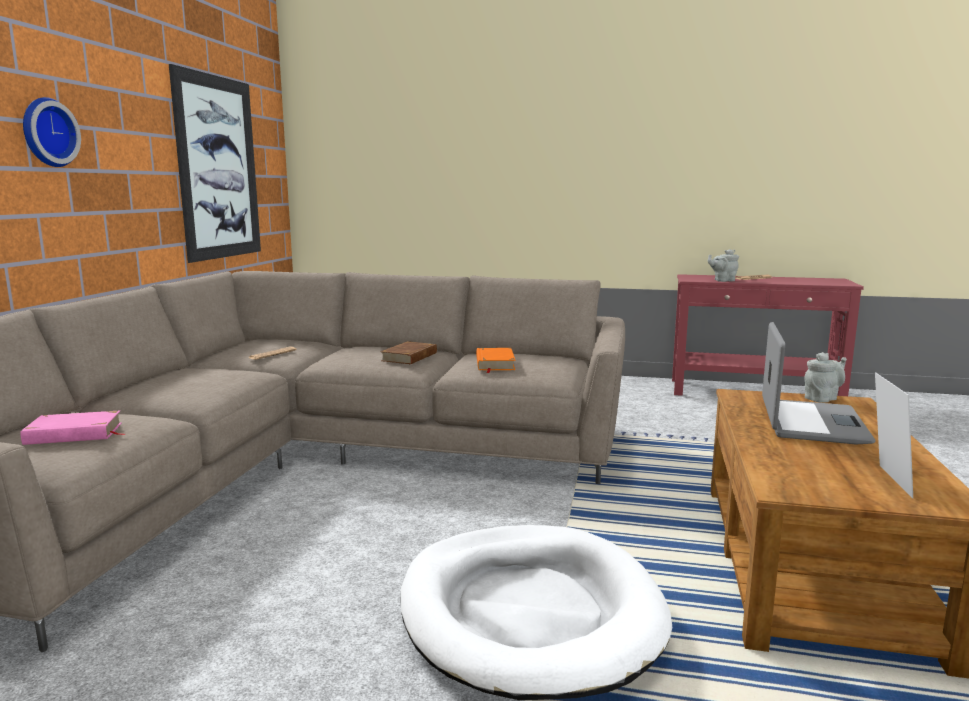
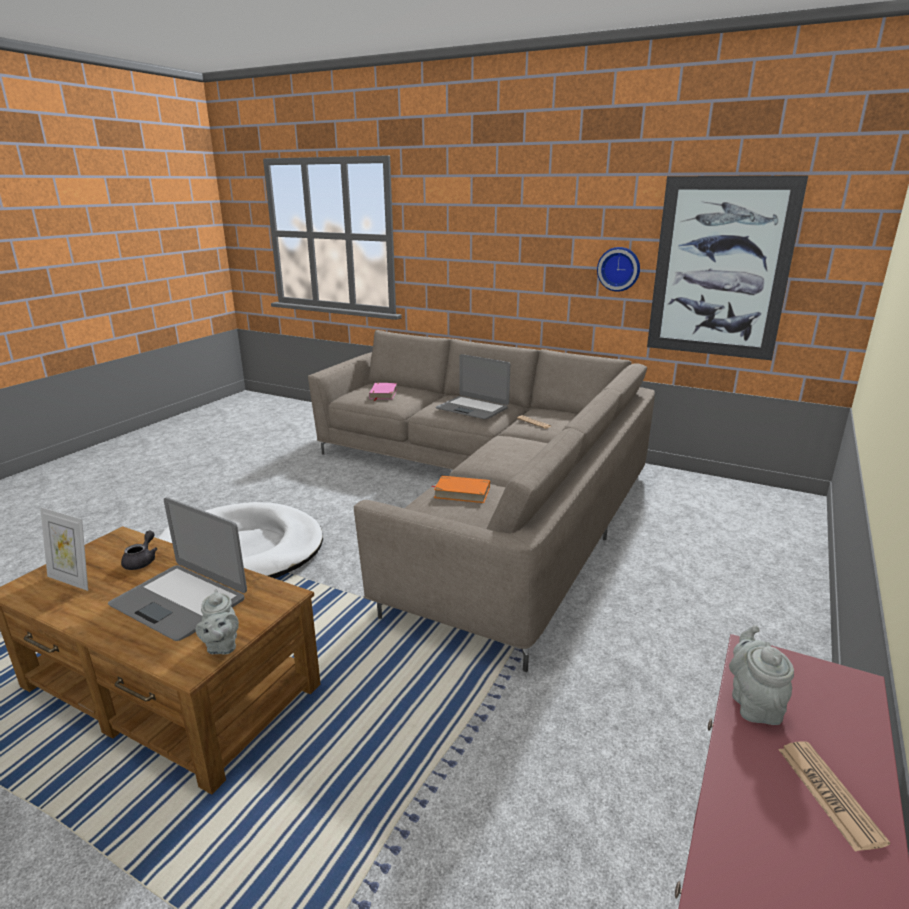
camera: 105 degrees right, 10 degrees up
(47, 132) = (531, 242): wall clock -> wall clock (619, 269)
(205, 377) = (472, 408): none -> laptop
(410, 357) = (504, 463): brown book -> none
(795, 458) = (142, 561): none -> grey teapot

